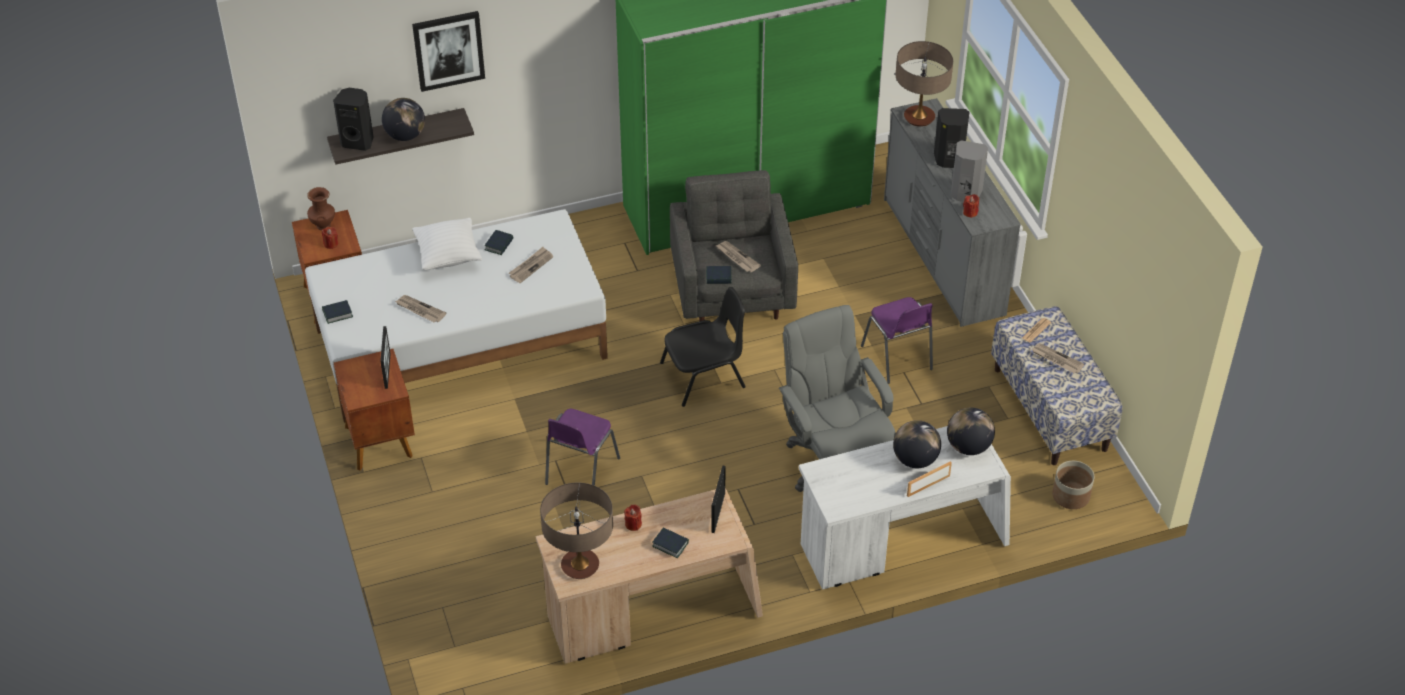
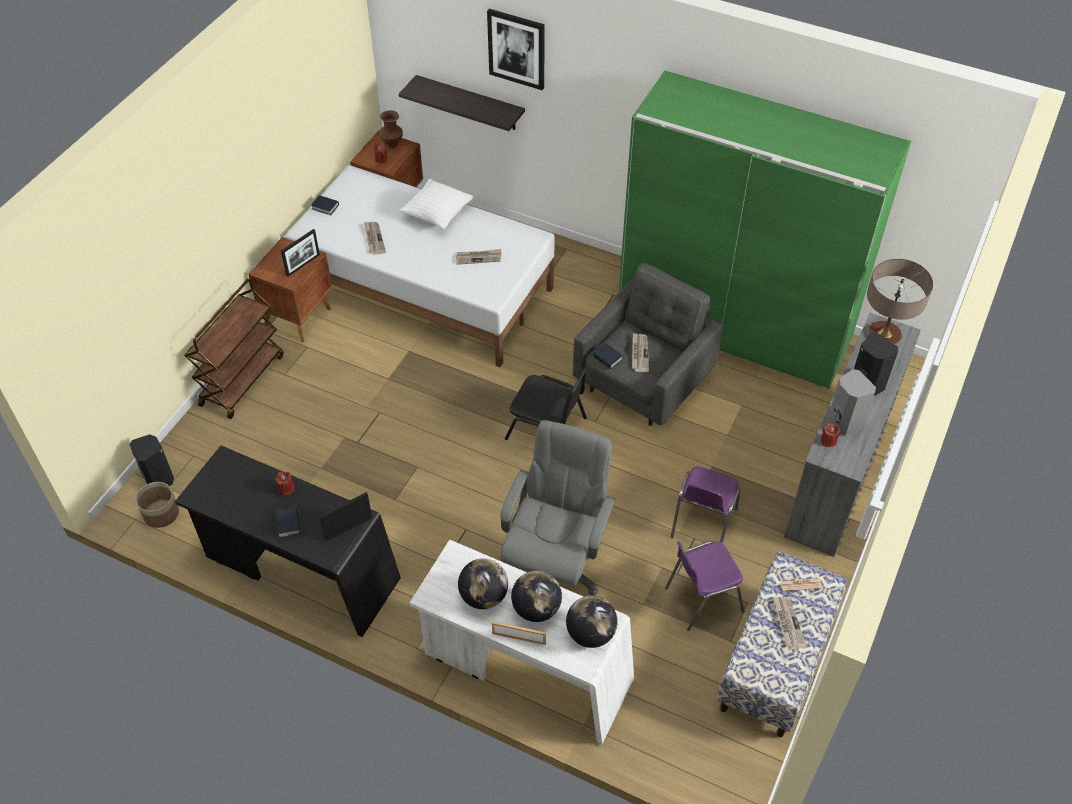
camera: 45 degrees right, 5 degrees up
(358, 141) = (429, 89): black speaker -> black speaker (160, 480)
(399, 522) = (242, 379): none -> brown cart
(405, 136) = (462, 104): globe -> globe (483, 596)
(499, 245) = (478, 229): book -> none
(580, 472) = (383, 433): purple chair -> purple chair (701, 599)
(580, 566) = (216, 490): table lamp -> none
(652, 614) = (300, 571): beige desk -> black desk
(1071, 496) = (703, 748): planter -> planter (161, 514)

